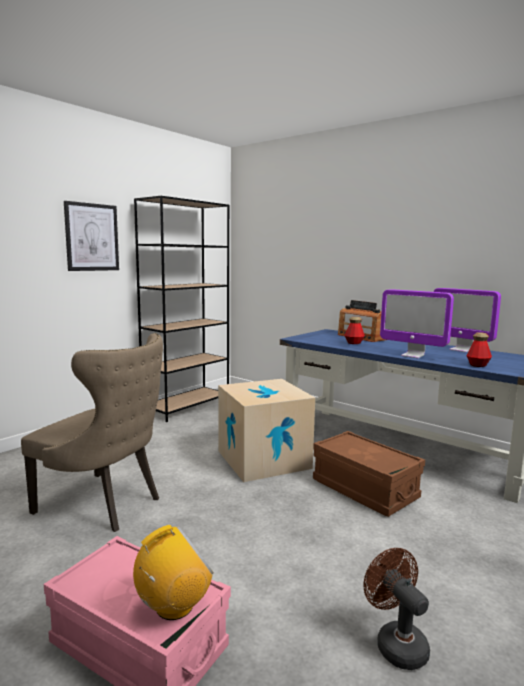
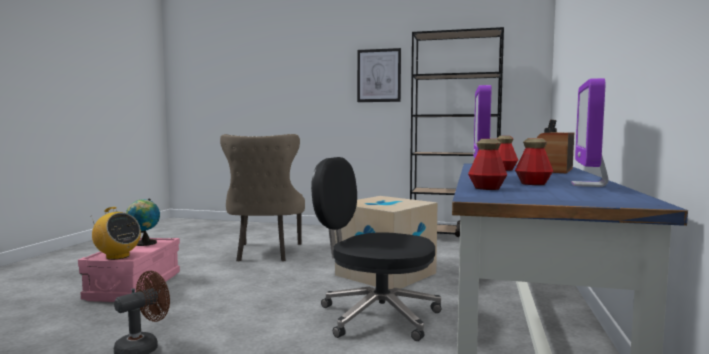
camera: 65 degrees right, 5 degrees down
(104, 575) = (144, 243): none -> globe
(364, 489) = (376, 316): brown storage box -> black office chair
(453, 355) = (533, 184): none -> bottle

